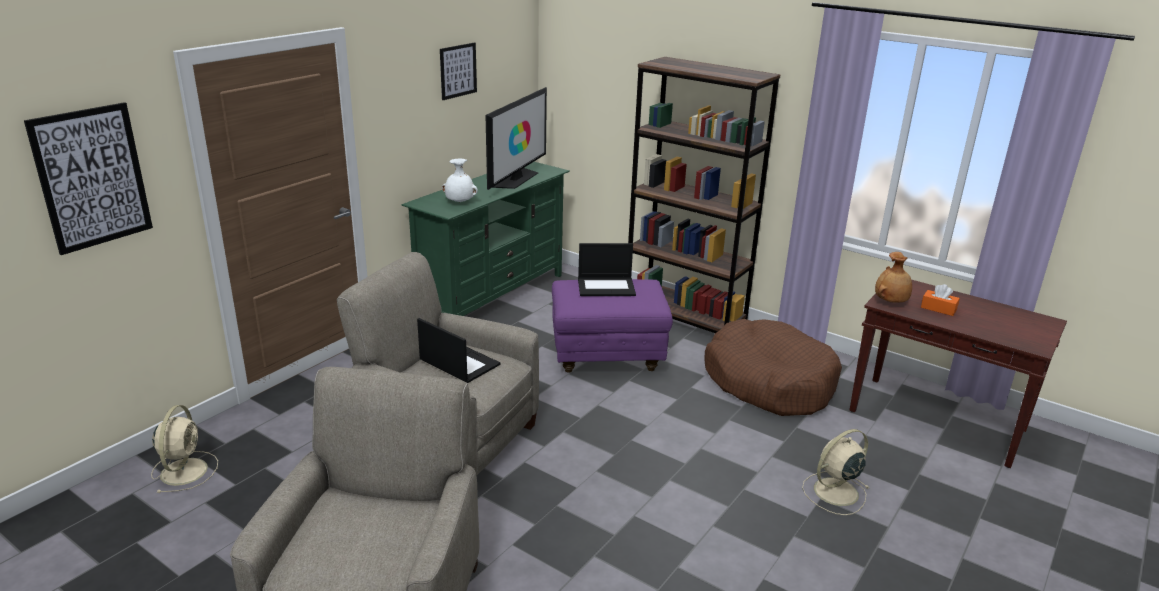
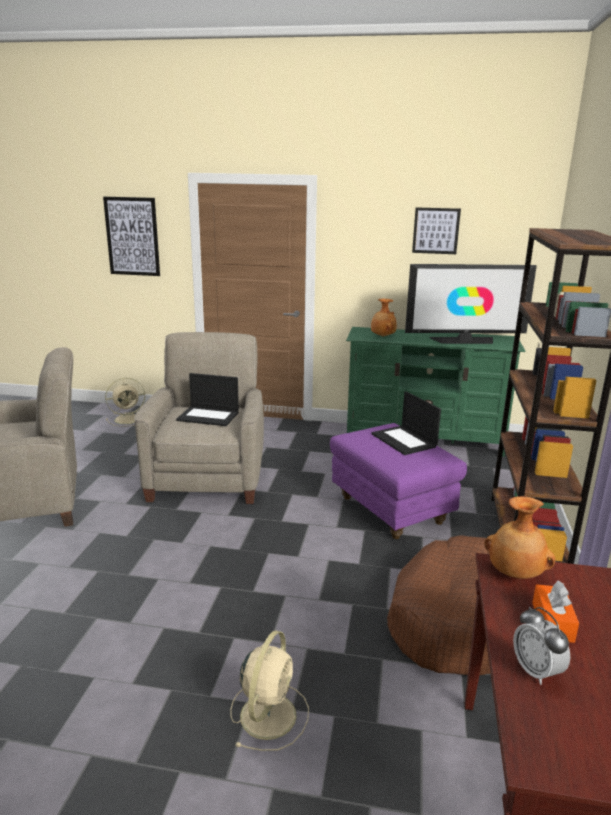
camera: 65 degrees right, 5 degrees down
(458, 363) = (209, 416): laptop -> laptop turned 90 degrees clockwise
(459, 202) = (382, 336): white vase -> brown vase
(834, 492) = (269, 713): beige fan -> beige fan turned 75 degrees clockwise
(977, 326) = (536, 671): none -> alarm clock

